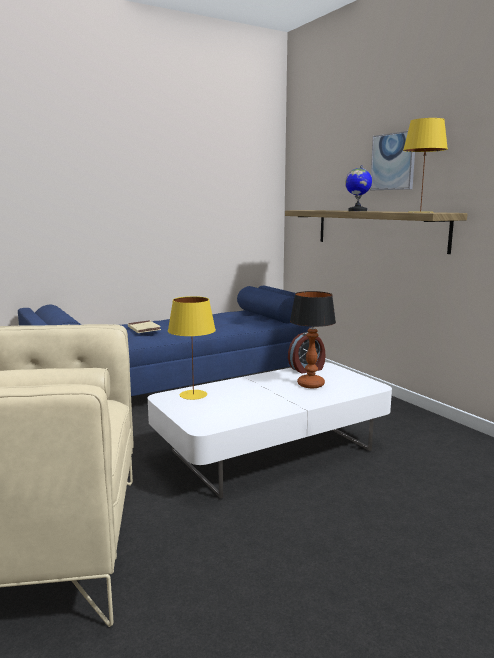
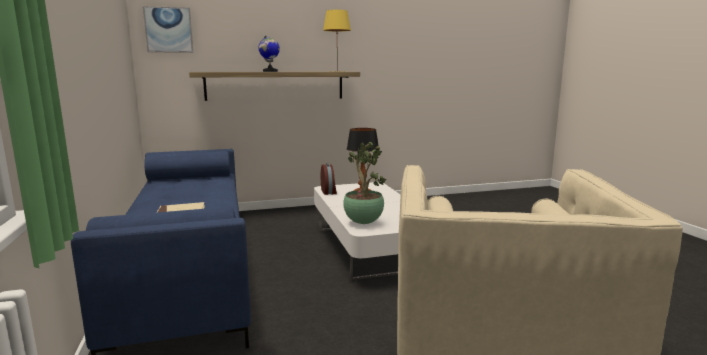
camera: 75 degrees left, 0 degrees up
(193, 394) = (362, 222): yellow table lamp -> potted plant
(393, 161) = (285, 34): picture -> picture (168, 30)

